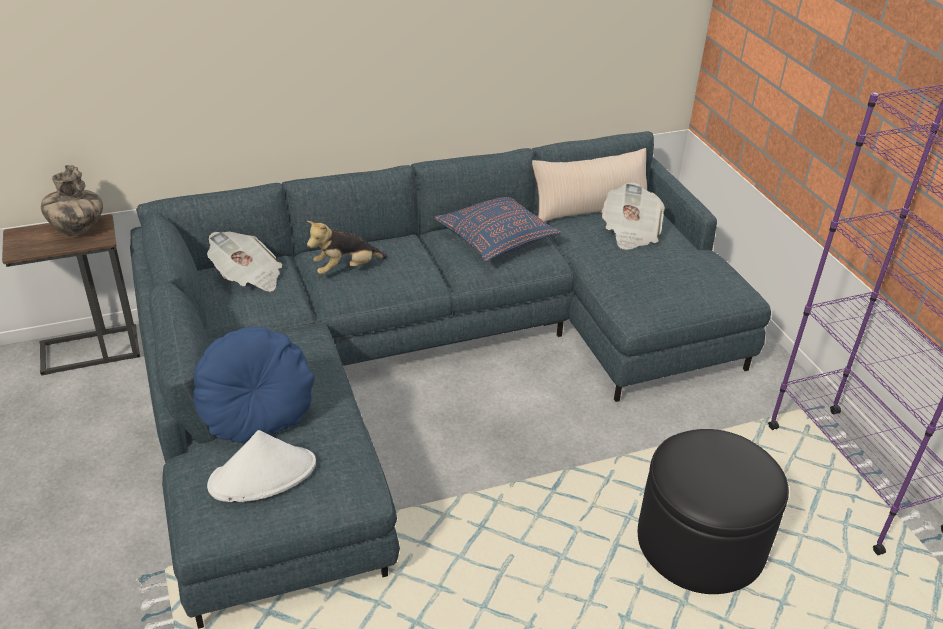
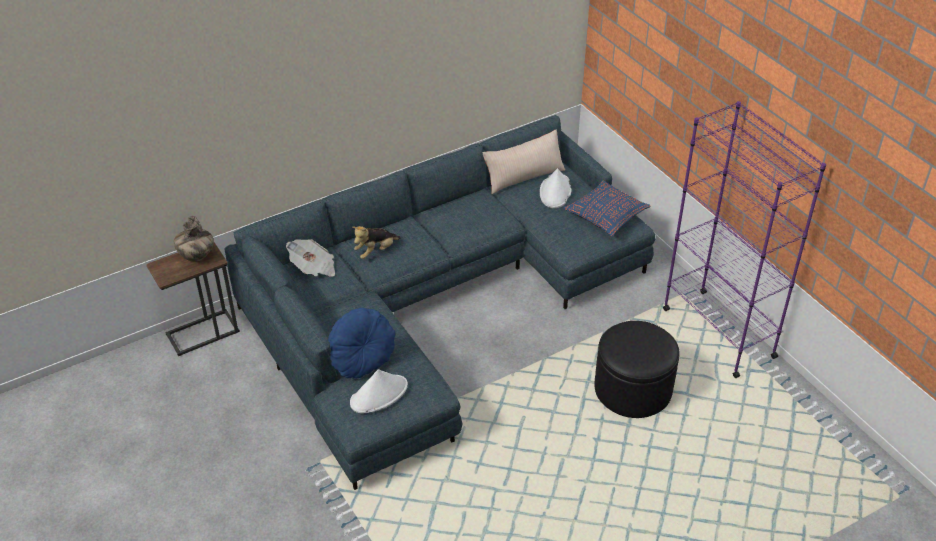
camera: 10 degrees left, 5 degrees up
(496, 239) = (468, 212): blue pillow -> blue pillow (606, 216)
(630, 232) = (555, 192): newspaper -> white hat

